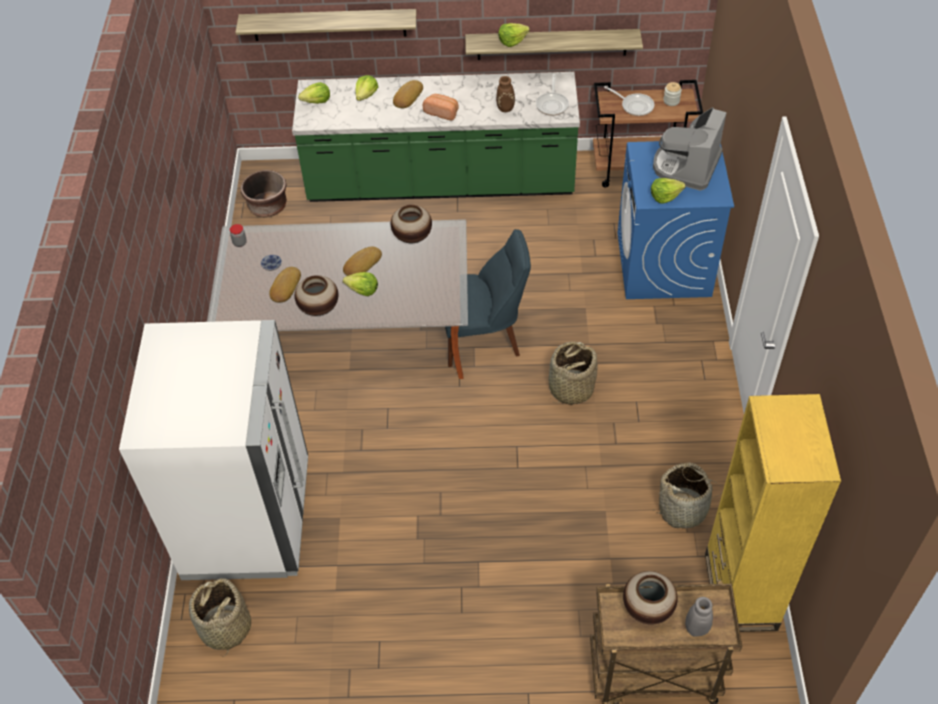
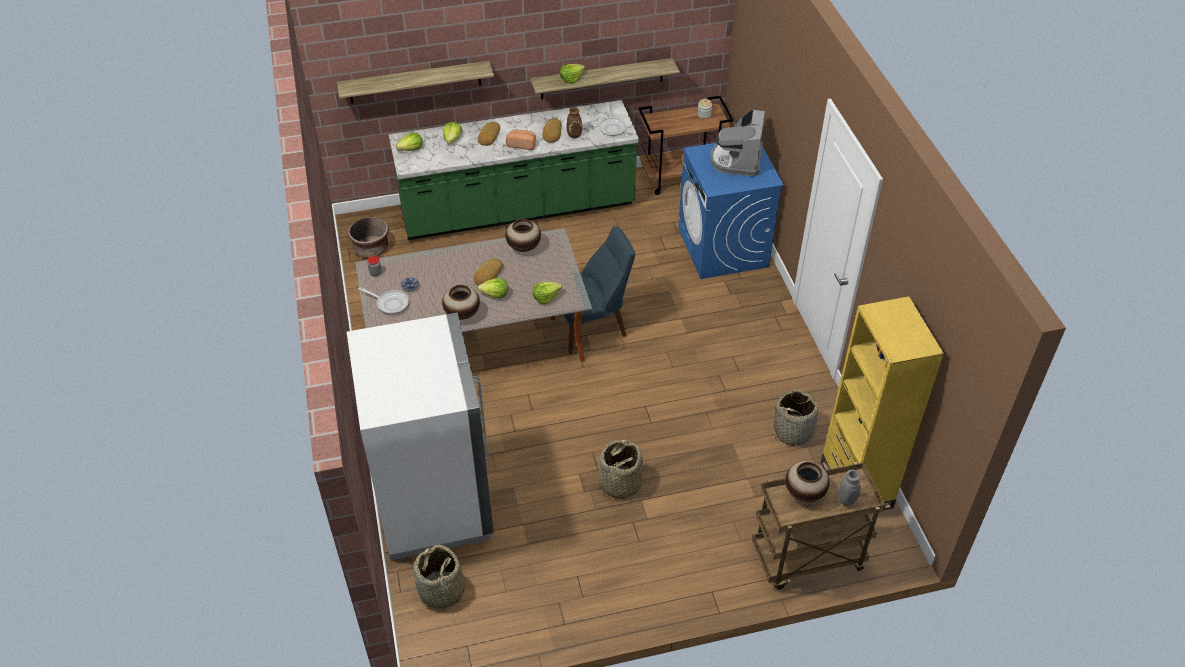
camera: 15 degrees left, 5 degrees down
(284, 287) = (427, 302): bread -> bread (551, 133)
(570, 388) = (676, 354): basket -> basket (619, 484)
(635, 106) = (676, 122): frying pan -> frying pan (390, 303)
(665, 196) = (727, 184): lettuce -> lettuce (546, 297)

